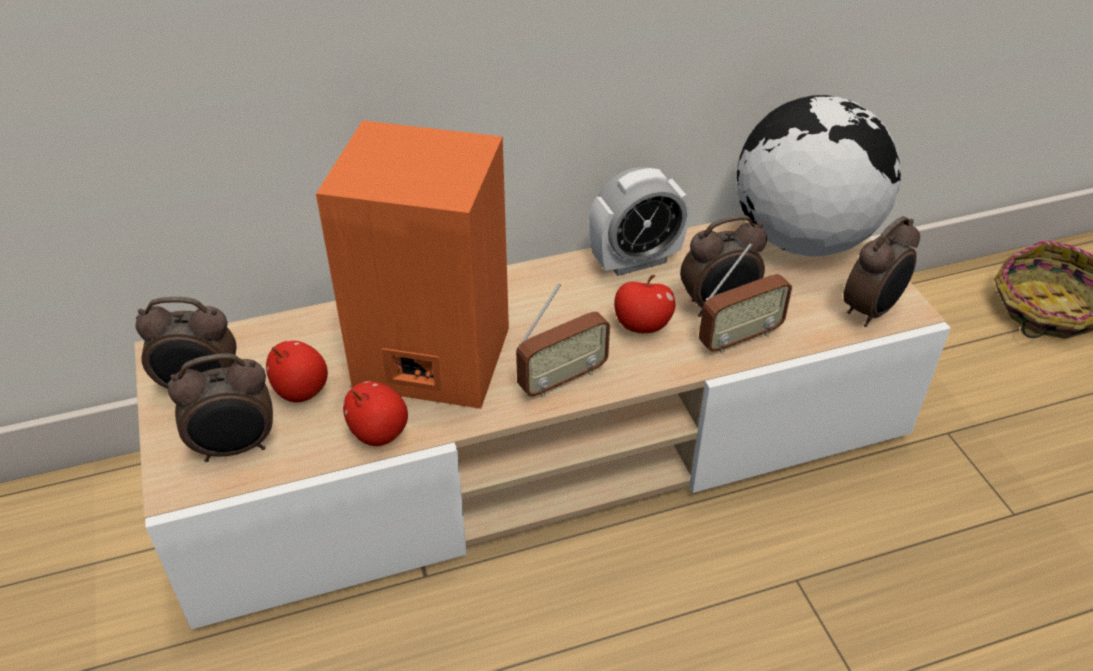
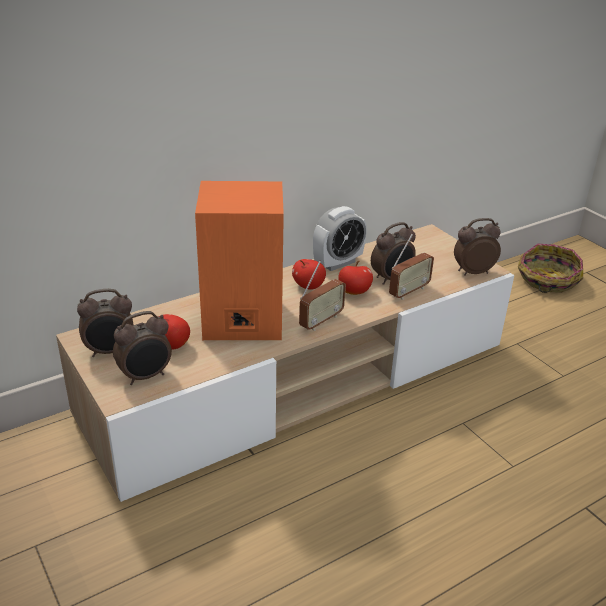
camera: 15 degrees left, 10 degrees down
(378, 433) = (228, 358): apple -> apple (308, 286)
(802, 240) = (423, 244): globe -> none
(872, 311) = (472, 272): alarm clock -> alarm clock turned 135 degrees counterclockwise

